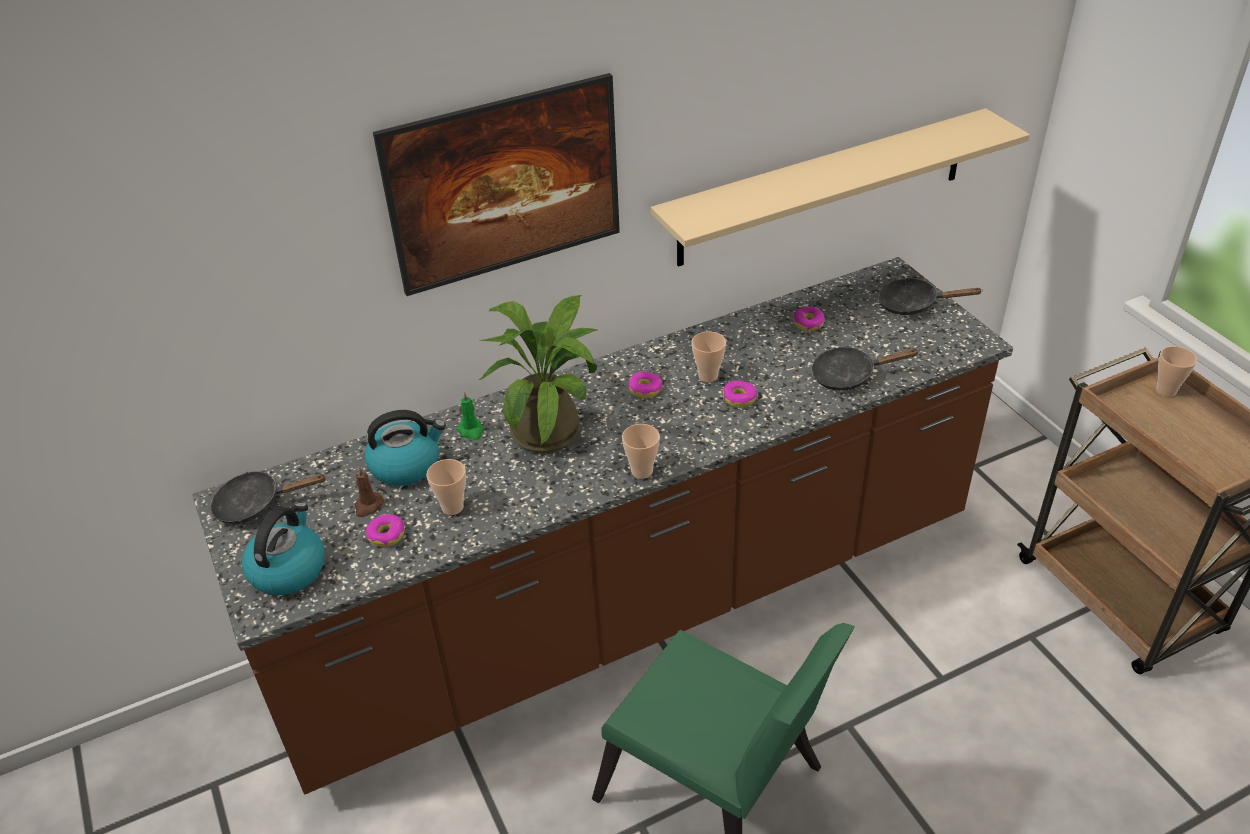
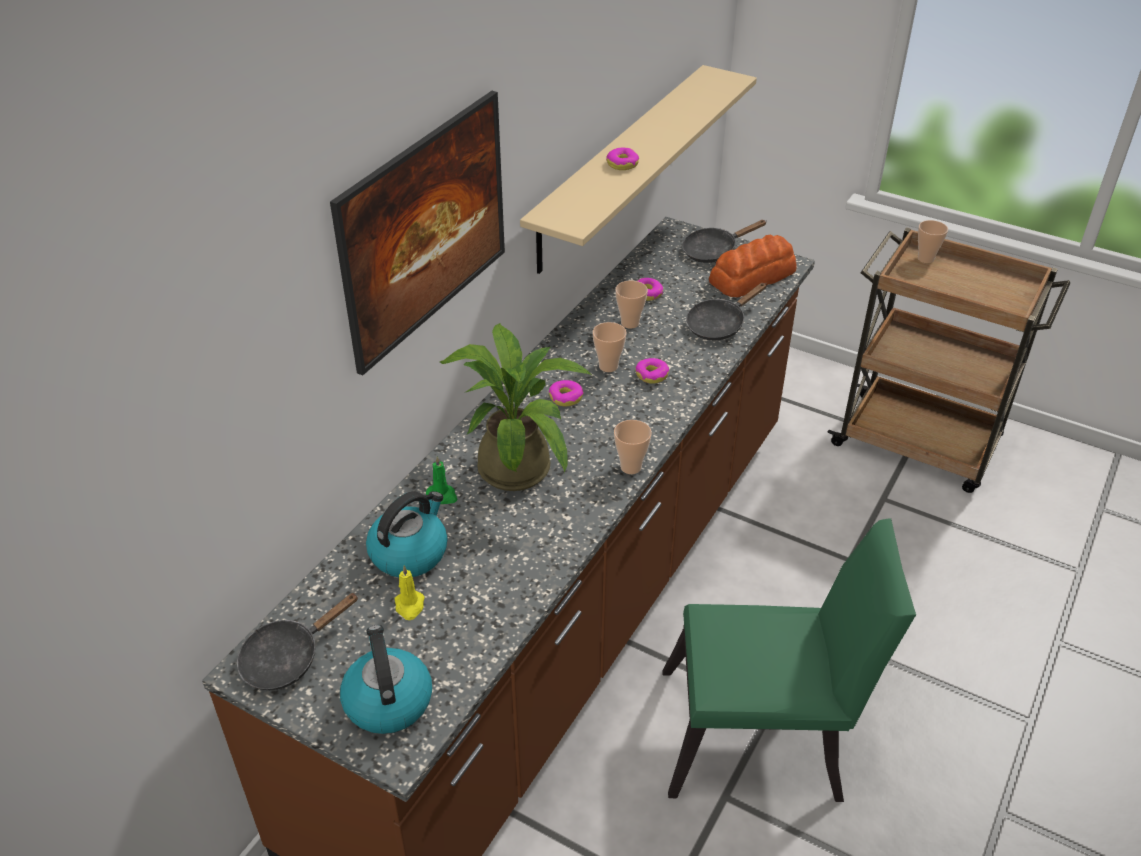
camera: 35 degrees left, 0 degrees up
(368, 506) = (409, 606): brown candle -> yellow candle
(386, 535) = (455, 623): donut -> donut (622, 164)
(452, 507) = (493, 570): cup -> cup (630, 323)
(929, 342) = (753, 277): none -> bread

